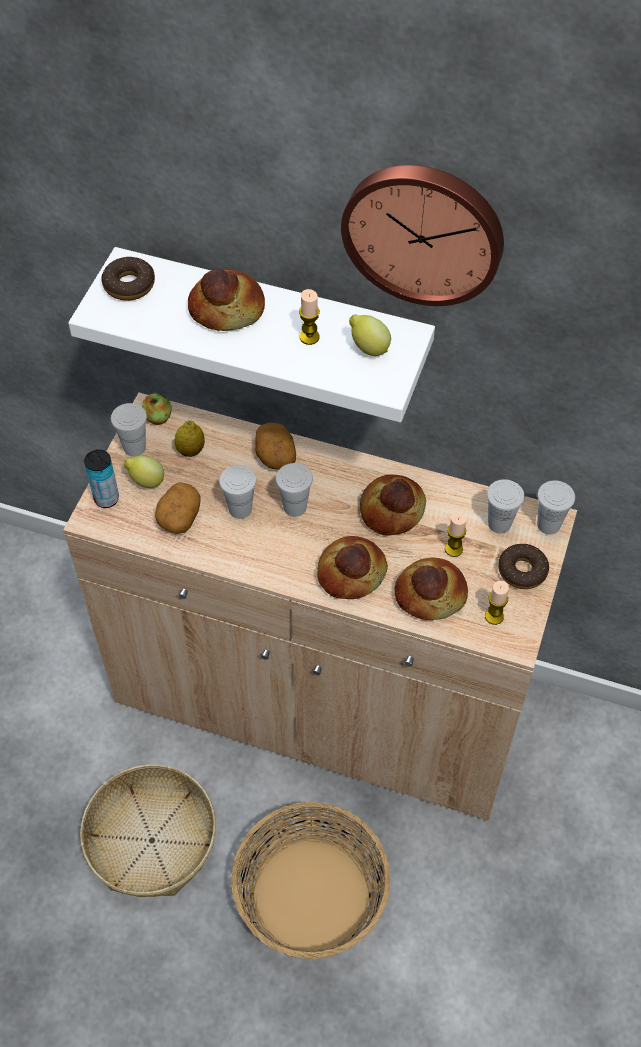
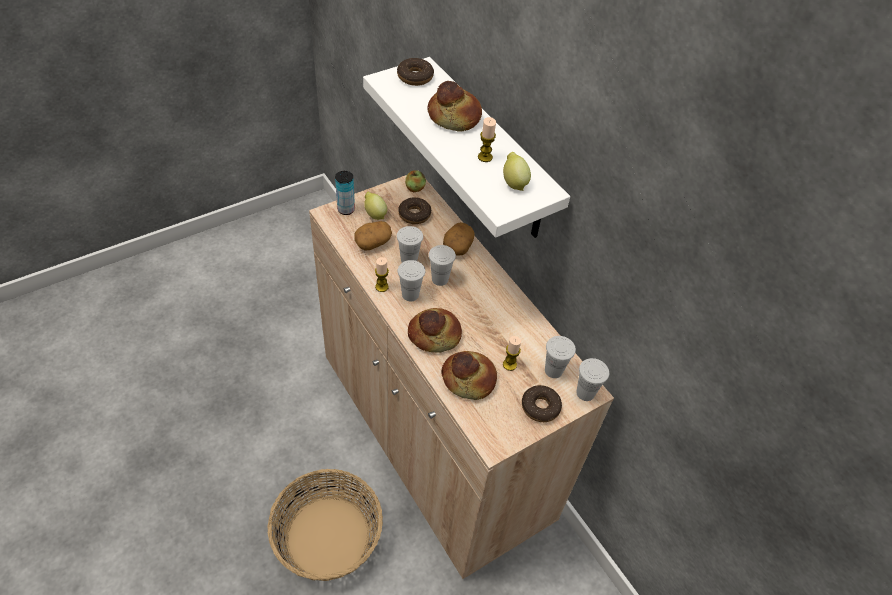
camera: 35 degrees right, 5 degrees down
(134, 447) = (387, 194): white cup -> white cup (410, 294)
(152, 840) = (278, 440): basket -> none
(191, 450) = (414, 214): lemon -> donut
(391, 510) = (494, 318): bread -> none
(424, 231) = (580, 111): wall clock -> none
(494, 616) = (495, 419): candle -> candle (381, 287)

